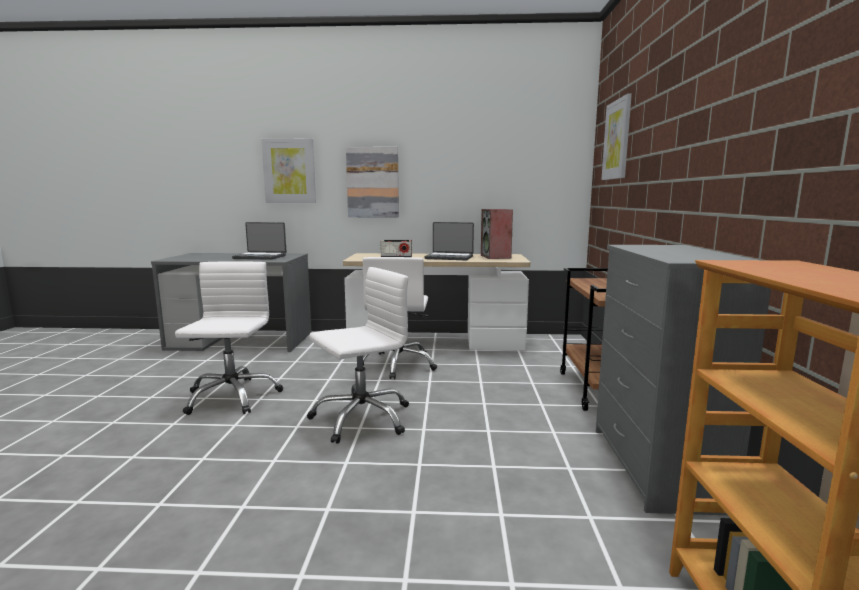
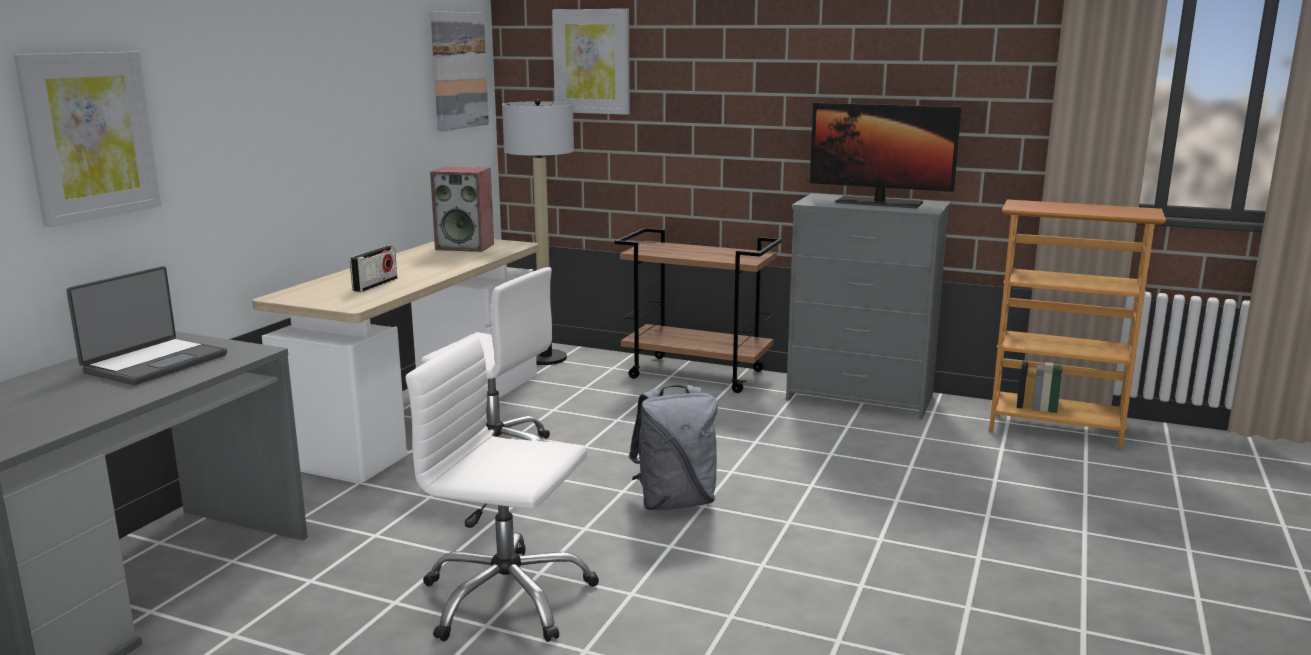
camera: 70 degrees left, 5 degrees up
(361, 418) = (675, 502): white office chair -> grey backpack
(373, 182) = (254, 143): picture -> picture (458, 70)
(449, 257) = (432, 263): laptop -> none
(560, 348) = (546, 358): none -> floor lamp
(684, 253) = (879, 202): none -> monitor

